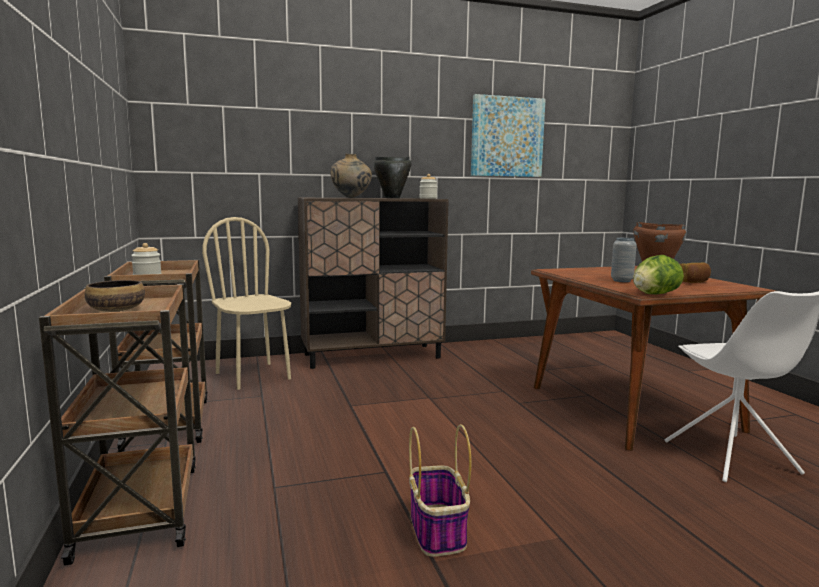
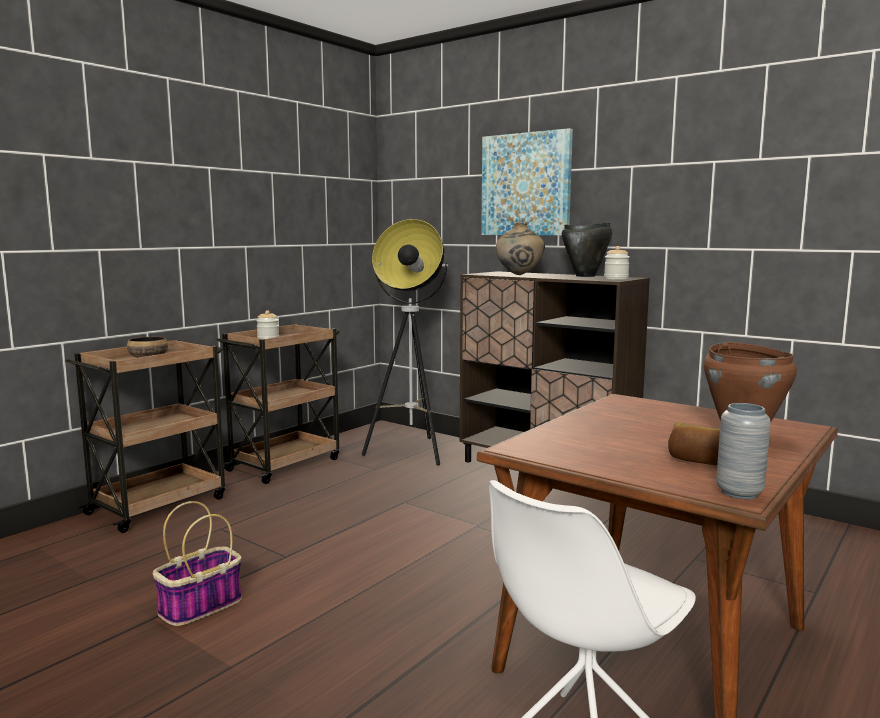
camera: 55 degrees right, 0 degrees up
(253, 376) = (412, 452): beige chair -> floor lamp
(507, 137) = (785, 183): picture -> picture (526, 184)
(621, 281) = (610, 431): grey vase -> grey vase (739, 493)
(654, 294) = (522, 452): lettuce -> none

